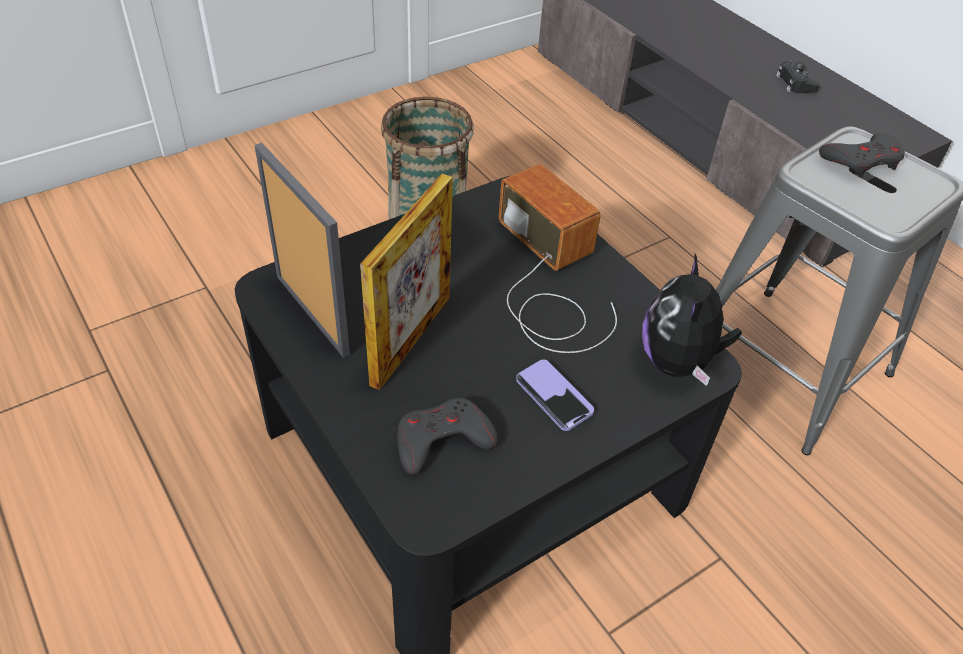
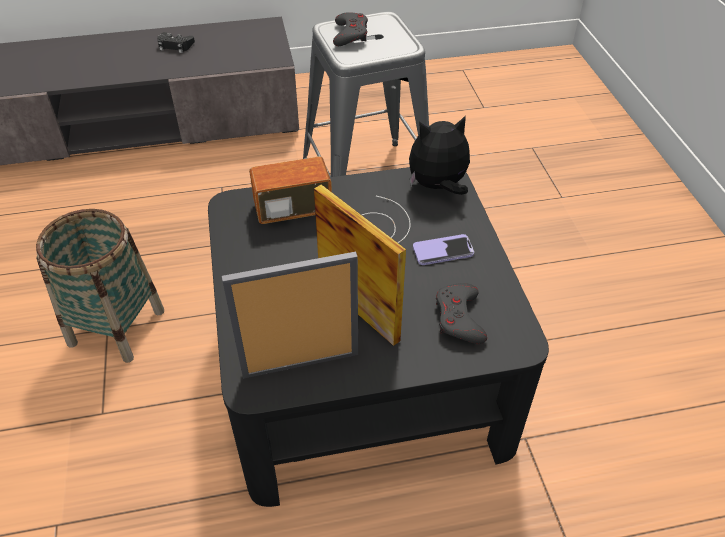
camera: 65 degrees left, 0 degrees up
(678, 362) = (438, 186): plush toy -> plush toy turned 135 degrees clockwise

